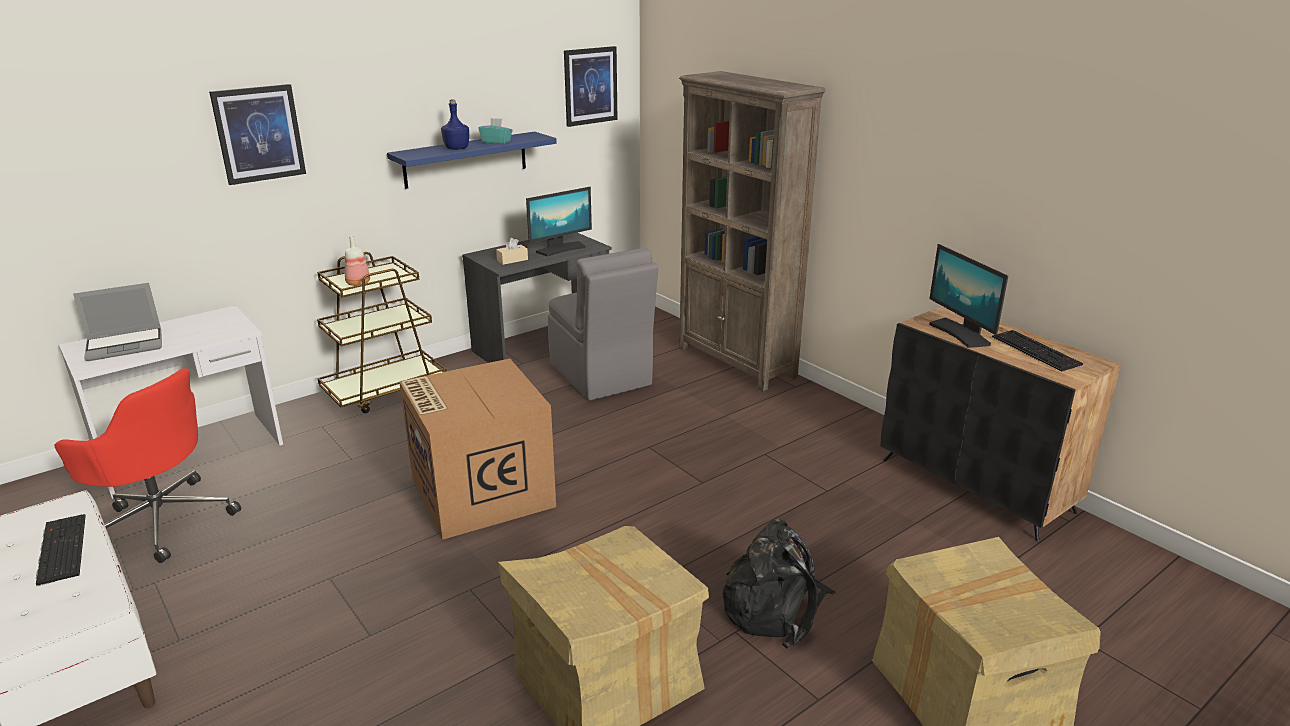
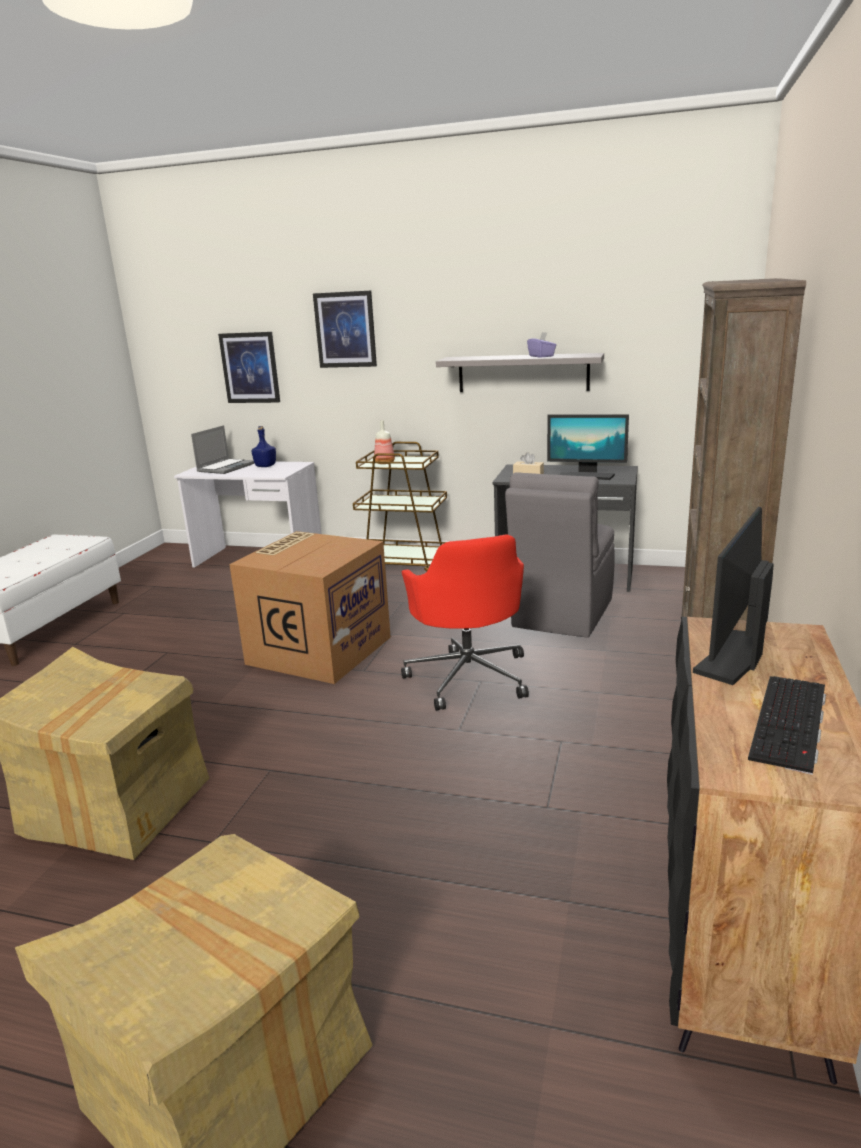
camera: 55 degrees right, 5 degrees down
(60, 549) = (46, 556): keyboard -> none
(126, 345) = (226, 467): laptop -> laptop turned 90 degrees counterclockwise
(162, 520) = (183, 586): red office chair -> red office chair (469, 676)
(457, 148) = (496, 358): blue bottle -> blue bottle (265, 466)
(466, 159) = (523, 373): blue shelf -> grey shelf
(496, 142) = (541, 356): turquoise tissue box -> purple tissue box
(590, 86) = (684, 308): picture -> picture (250, 368)
(775, 608) = (290, 855): black backpack -> none

